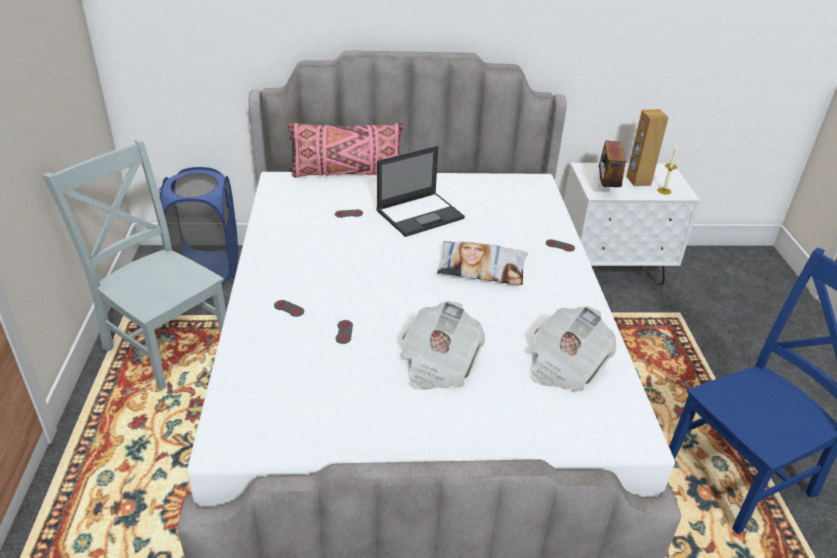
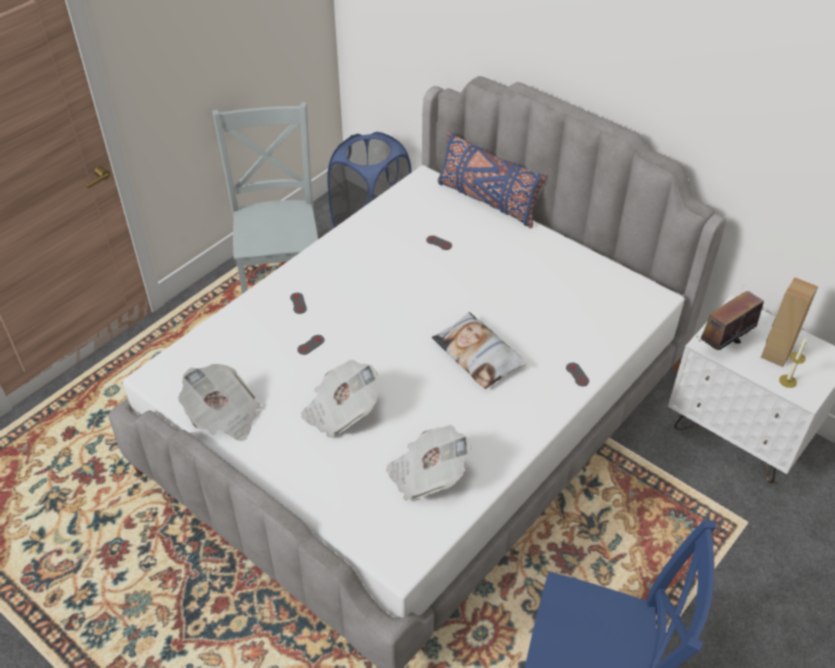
camera: 45 degrees right, 10 degrees up
(342, 433) = (223, 416): none -> newspaper
(347, 173) = (487, 200): pink pillow -> blue pillow
(420, 214) = (497, 275): laptop -> none

